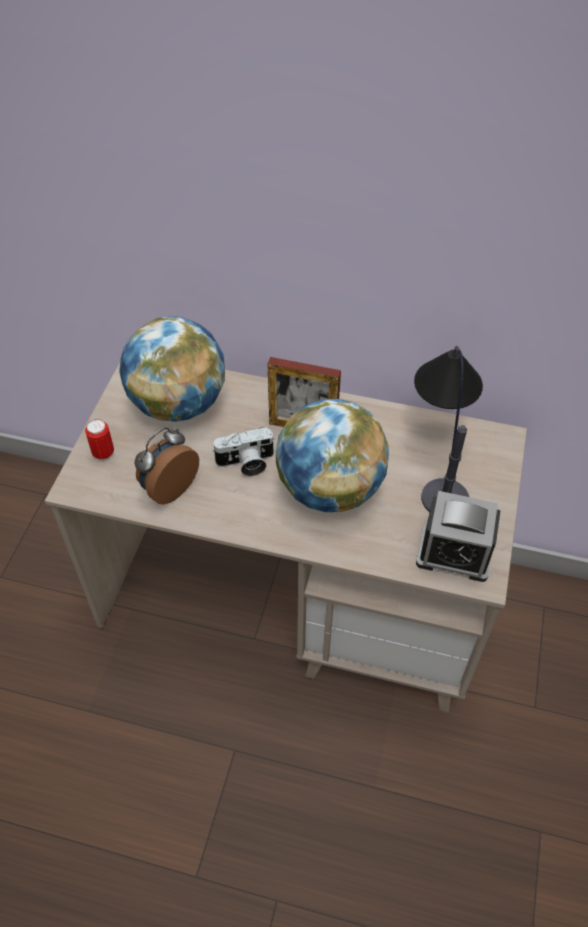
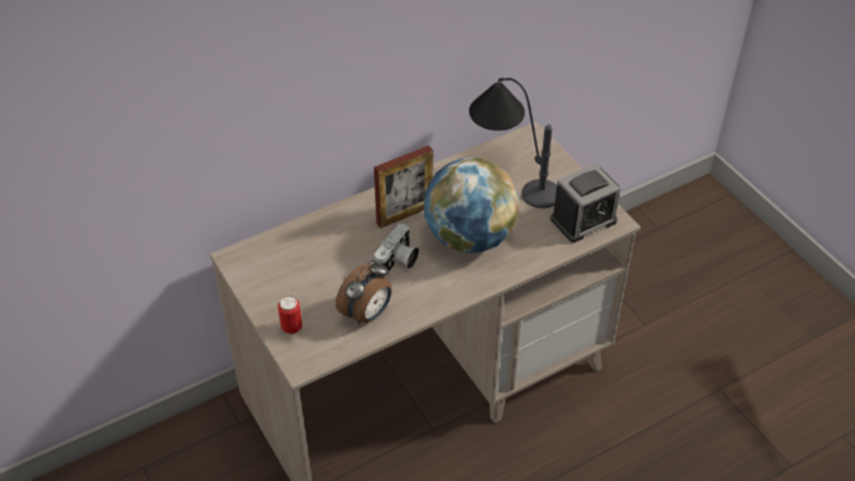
camera: 45 degrees left, 5 degrees down
(168, 487) = (367, 314): alarm clock -> alarm clock turned 135 degrees counterclockwise
(178, 404) = (300, 260): globe -> none

